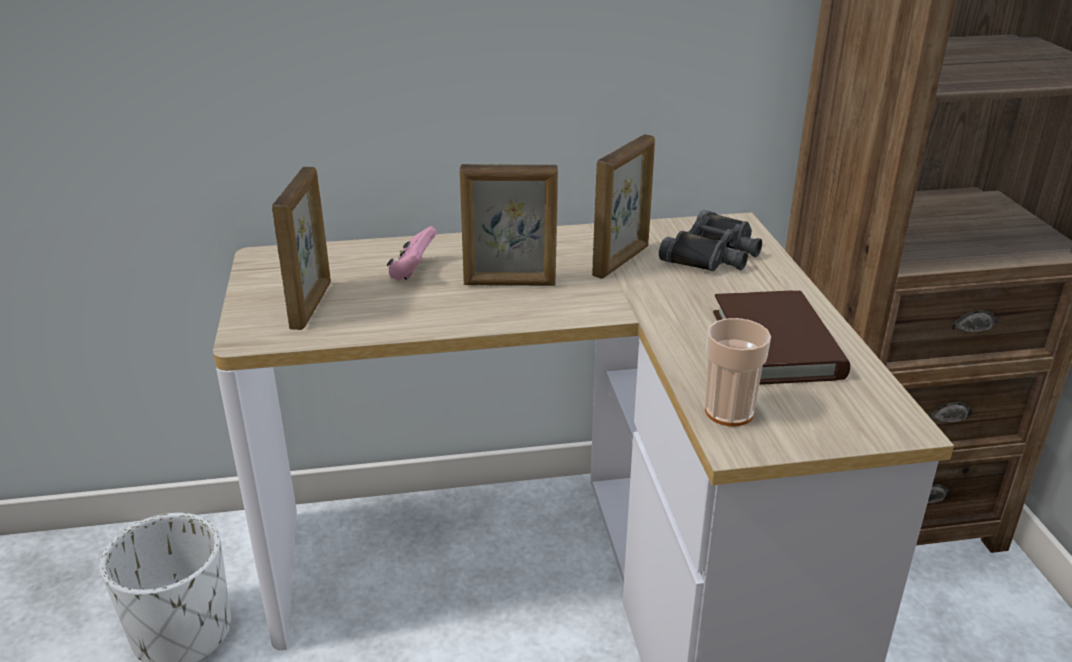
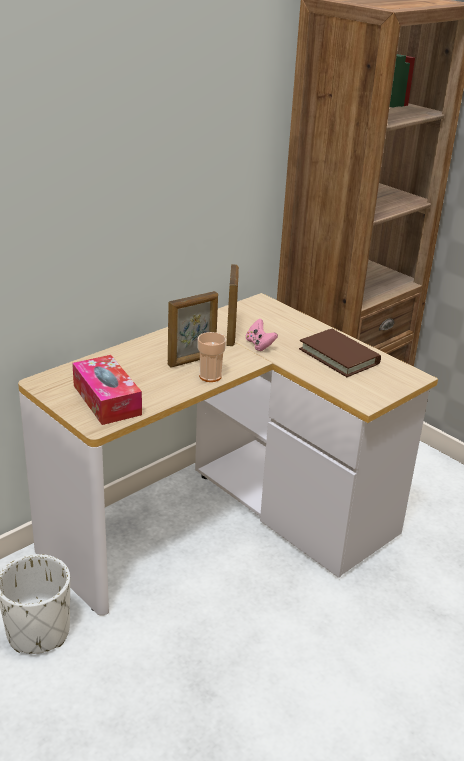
camera: 35 degrees left, 0 degrees up
(312, 305) = (107, 400): picture frame -> tissue box
(413, 272) = (135, 367): pink game controller -> pink game controller (259, 345)
(713, 253) = (268, 319): black binoculars -> none
(729, 412) = (351, 391): cup -> cup (210, 376)

